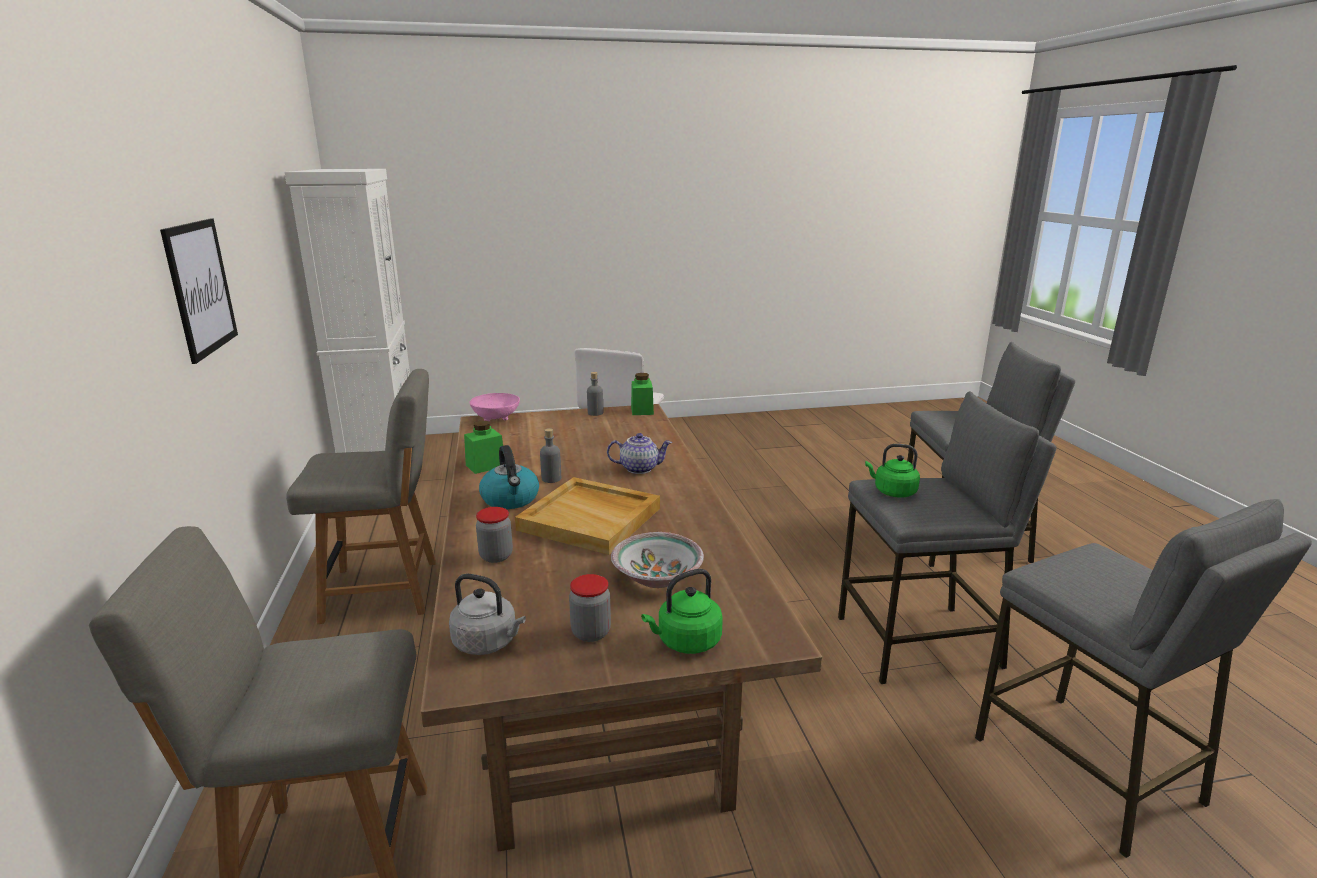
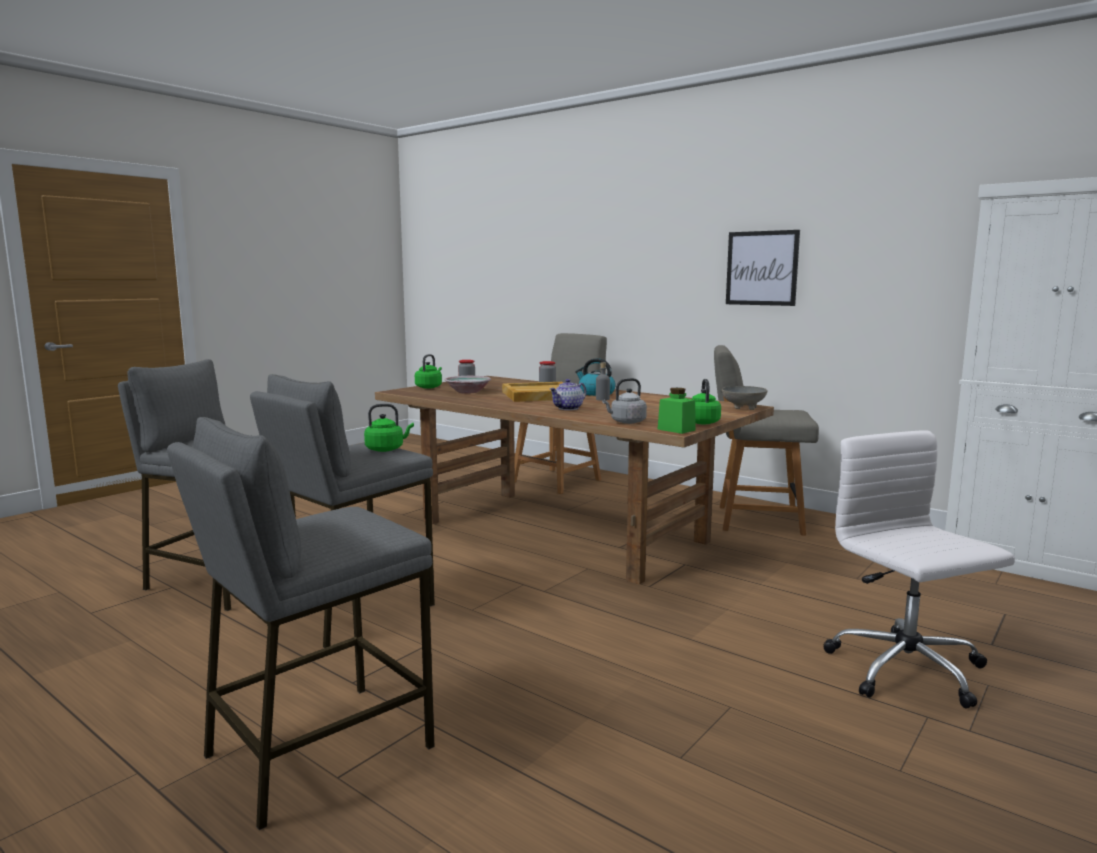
camera: 140 degrees right, 10 degrees down
(386, 590) = (755, 520): grey chair -> grey chair turned 60 degrees clockwise
(485, 466) = (654, 397): green jar -> none
(488, 643) = (496, 380): grey kettle -> grey kettle (626, 422)
(496, 420) = (742, 408): pink bowl -> grey bowl
(595, 413) = (702, 422): grey bottle -> green kettle

